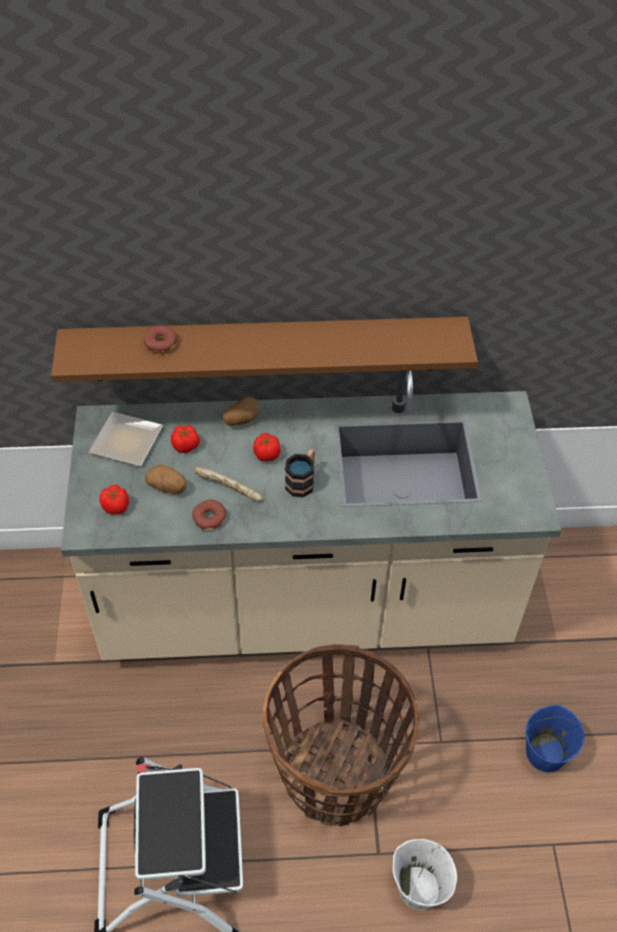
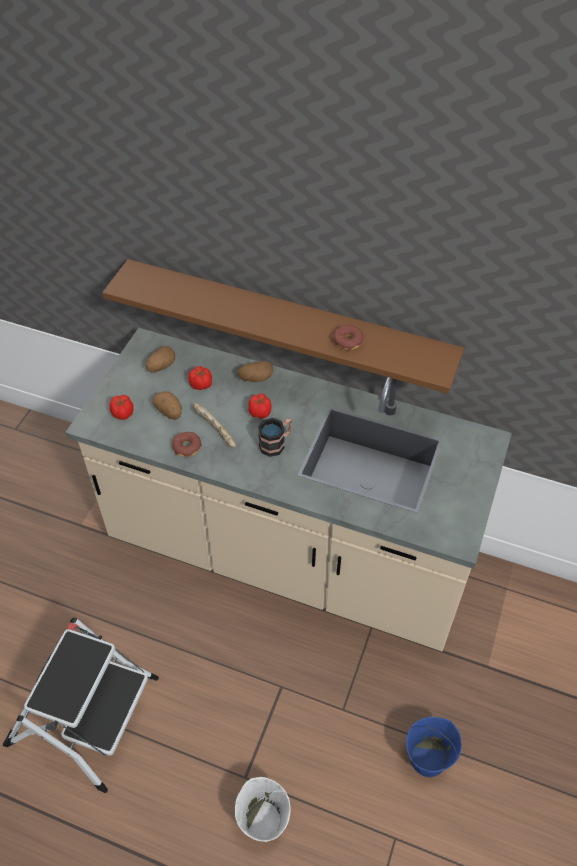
camera: 25 degrees right, 0 degrees up
(129, 440) = (161, 366): plate -> potato
(161, 343) = (197, 293): donut -> donut (348, 341)
(336, 774) = (244, 698): basket -> none

